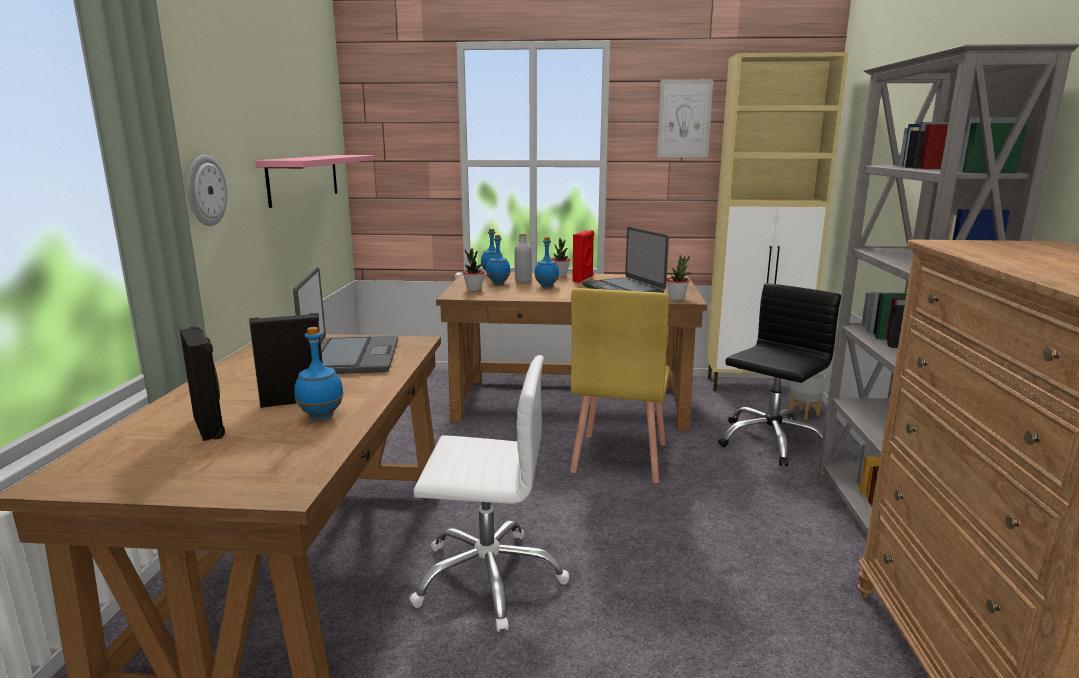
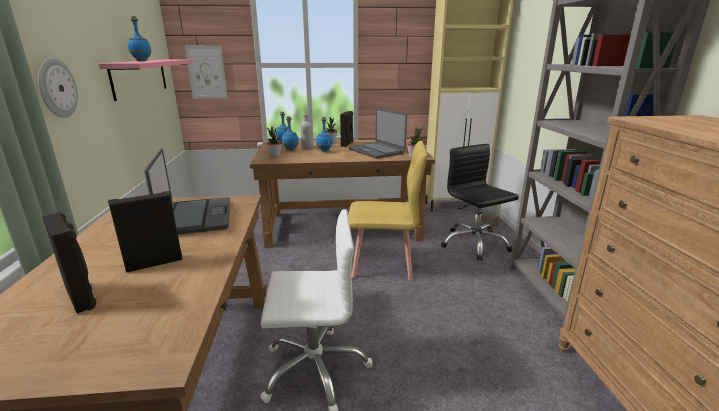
camera: 10 degrees left, 5 degrees up
(322, 416) = (181, 276): blue bottle -> blue bottle (142, 61)
(583, 279) = (347, 144): red speaker -> black speaker
(618, 458) = (383, 264): yellow chair -> yellow chair turned 90 degrees counterclockwise
(684, 119) = (408, 34): picture -> picture (206, 72)
(770, 441) = (474, 244): black office chair -> black office chair turned 60 degrees counterclockwise

